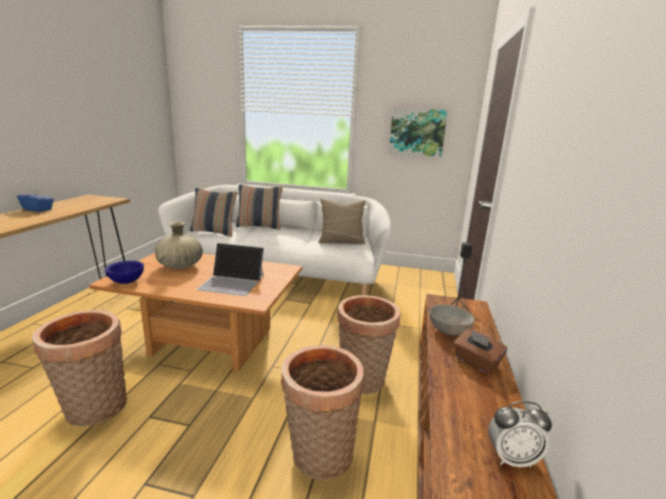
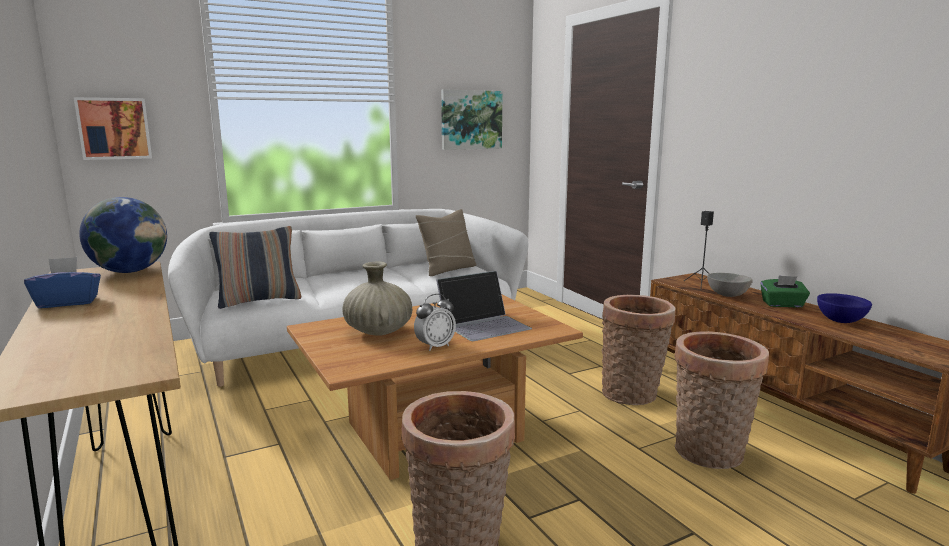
camera: 40 degrees left, 5 degrees down
(102, 201) = (129, 271): none -> globe
(126, 282) = (368, 364): blue bowl -> blue bowl (840, 321)
(195, 125) = (114, 128): none -> picture
(259, 226) = (312, 278): pillow -> none
(476, 362) = (782, 304): brown tissue box -> green tissue box
(512, 459) = (902, 335): alarm clock -> alarm clock (435, 346)

